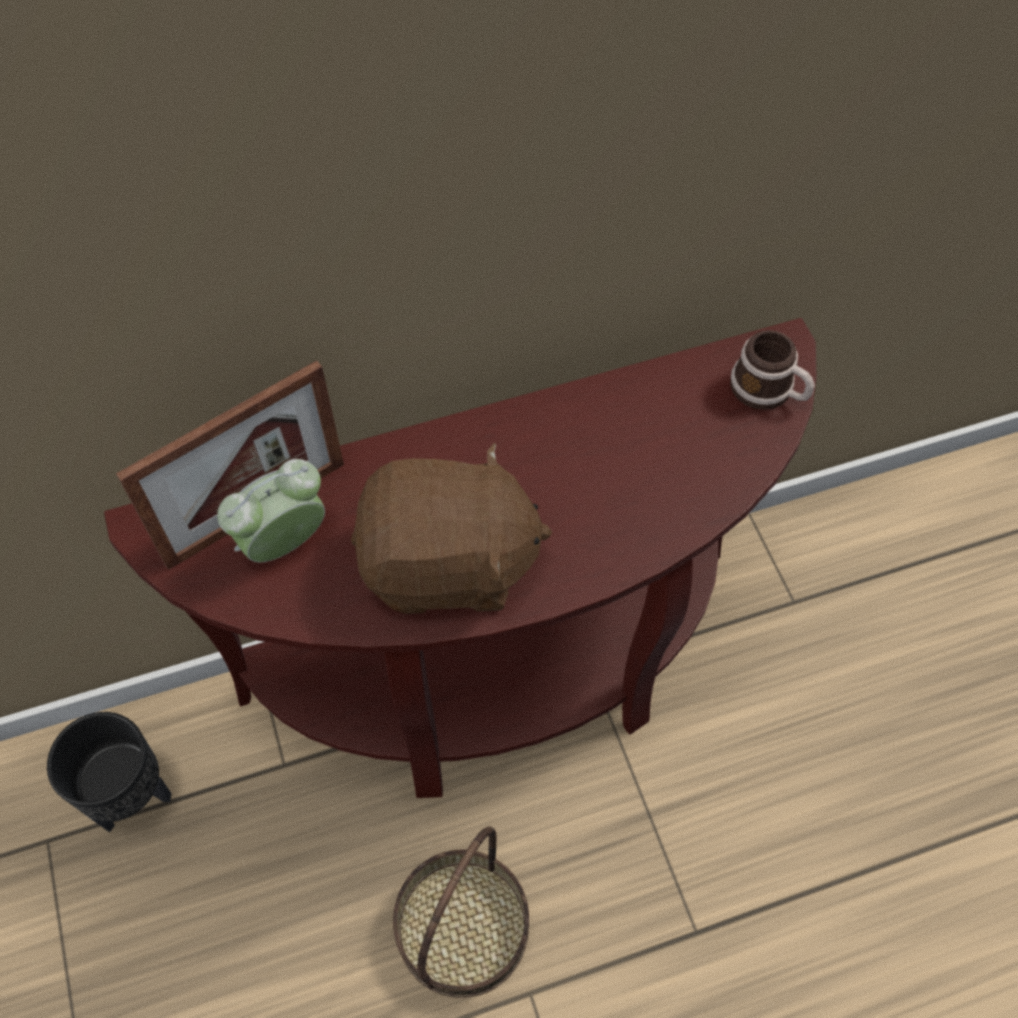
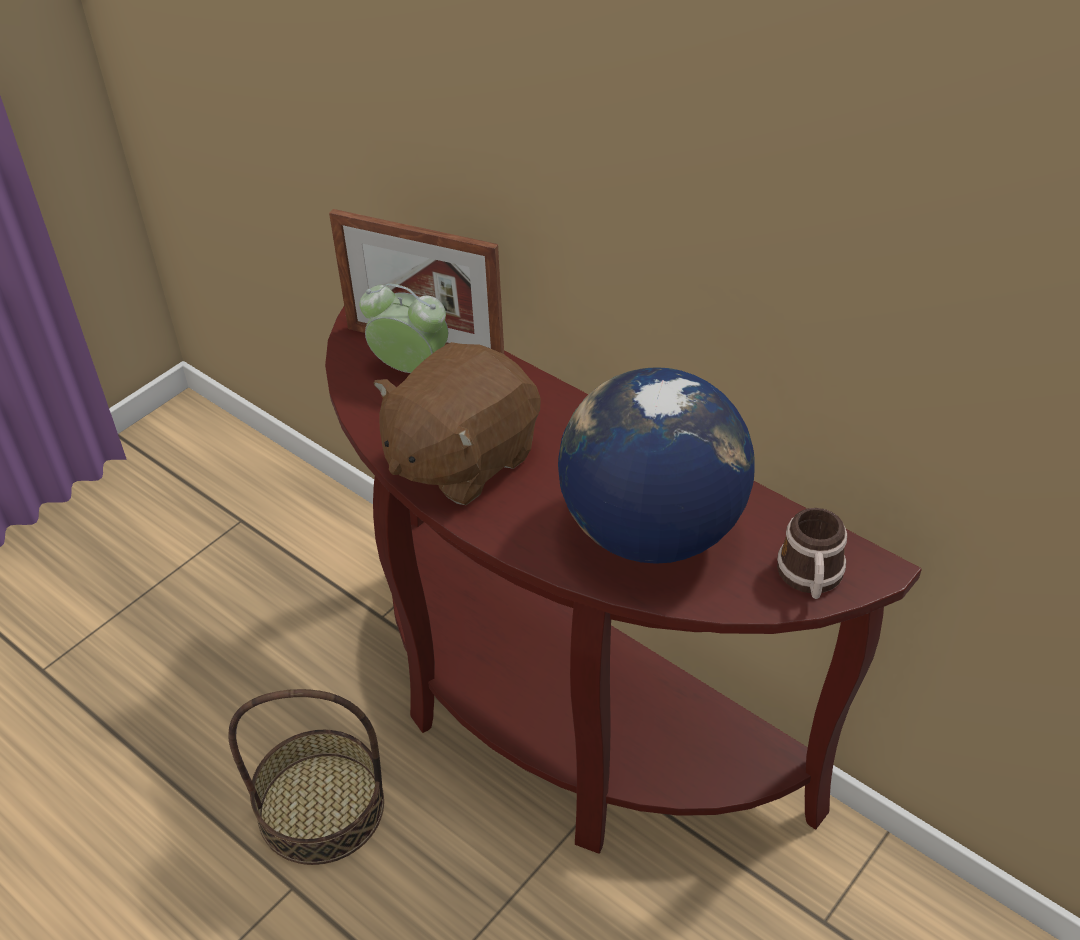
camera: 60 degrees right, 15 degrees down
(132, 795) = (301, 544): black planter -> none
(448, 565) = (460, 459): brown plush toy -> brown plush toy turned 75 degrees clockwise
(645, 467) = (651, 531): none -> globe

